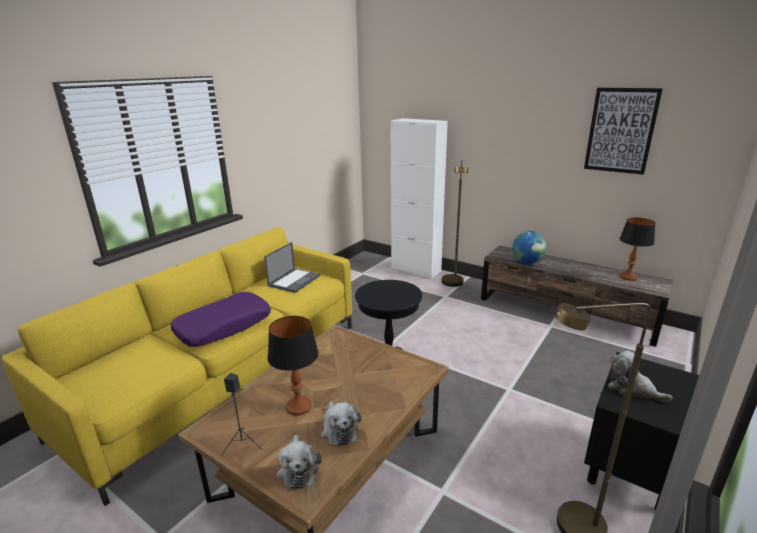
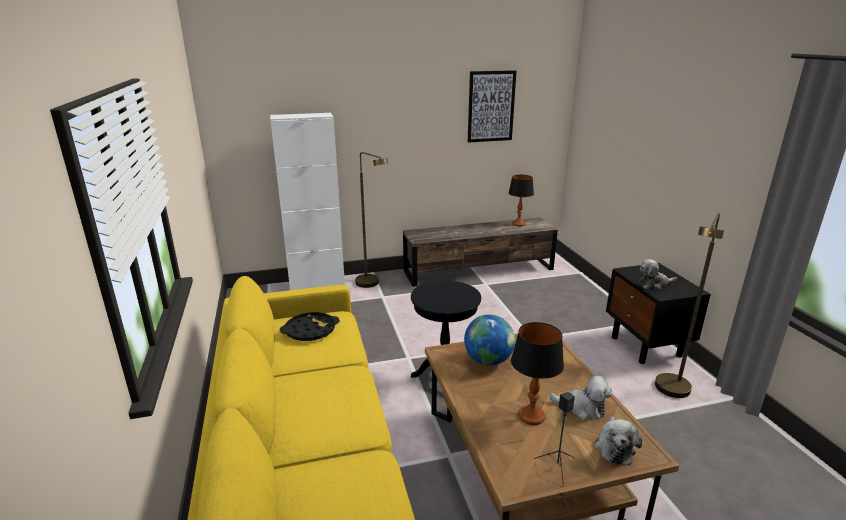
camera: 50 degrees left, 0 degrees up
(223, 326) = (339, 407): purple pillow -> none
(294, 280) = (310, 331): laptop -> black tray
(298, 469) = (614, 447): plush toy -> plush toy turned 75 degrees clockwise
(527, 262) = (447, 236): globe -> globe (488, 361)

